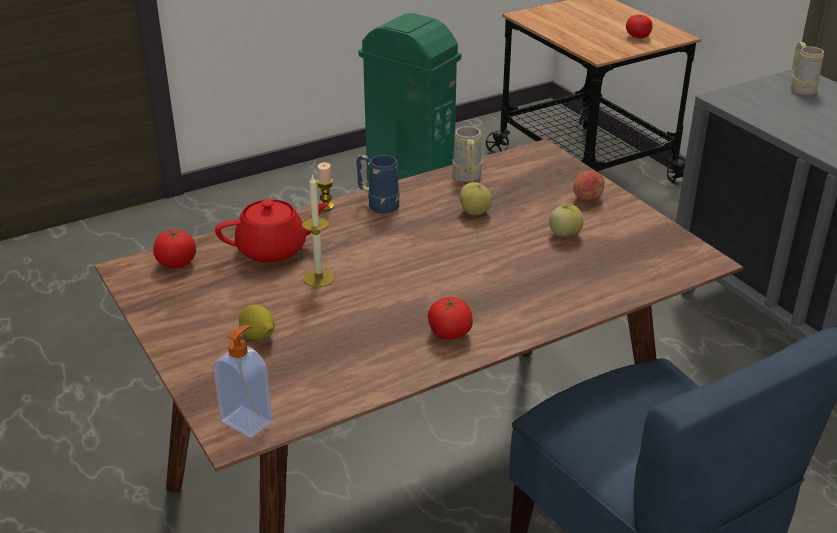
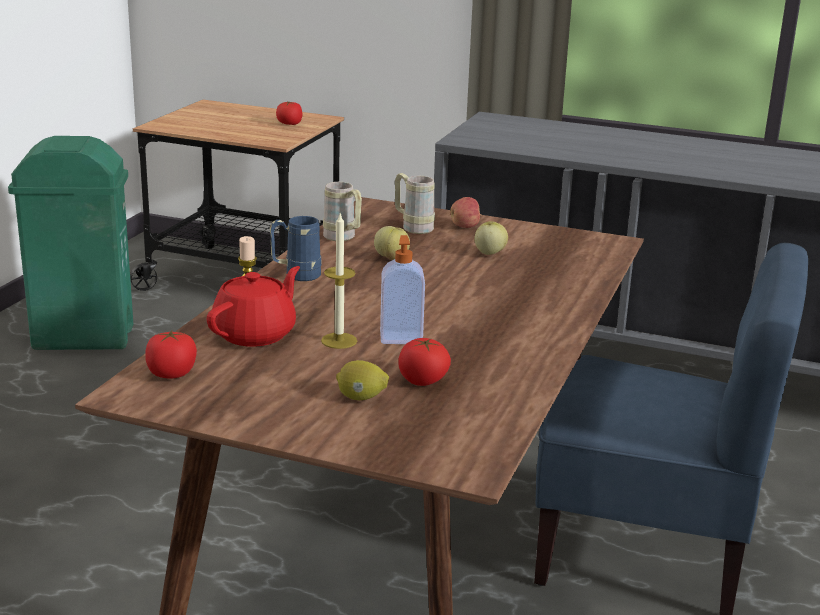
camera: 40 degrees left, 10 degrees down
(248, 421) = (464, 456): soap dispenser -> soap dispenser (401, 337)
(449, 333) = (518, 341): tomato -> tomato (423, 380)
(800, 88) = (502, 124): beige mug -> beige mug (413, 227)

